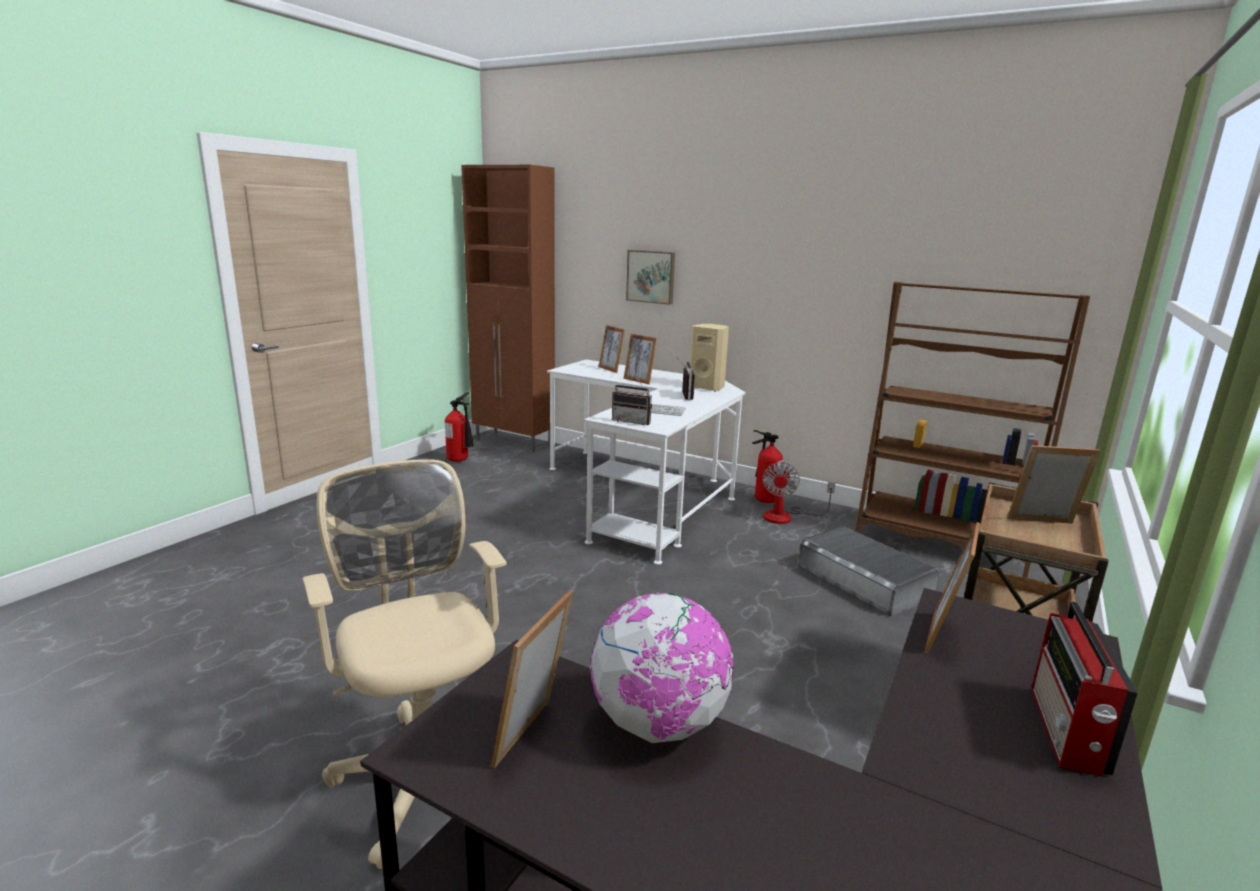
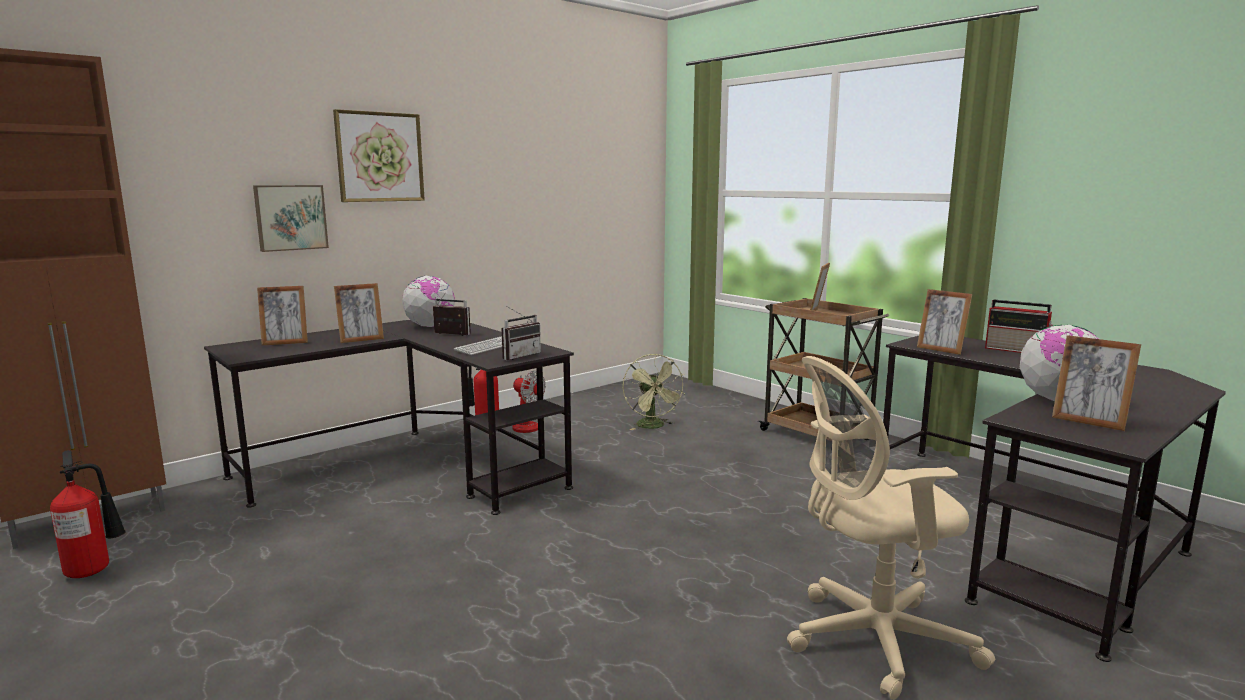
camera: 70 degrees left, 5 degrees down
(646, 495) = (410, 467): white desk -> black desk
(707, 387) = (430, 326): beige speaker -> globe
(726, 230) = (380, 157): none -> picture
(863, 580) = (653, 427): grey storage box -> green fan
(938, 544) = (617, 395): brown bookcase -> none

